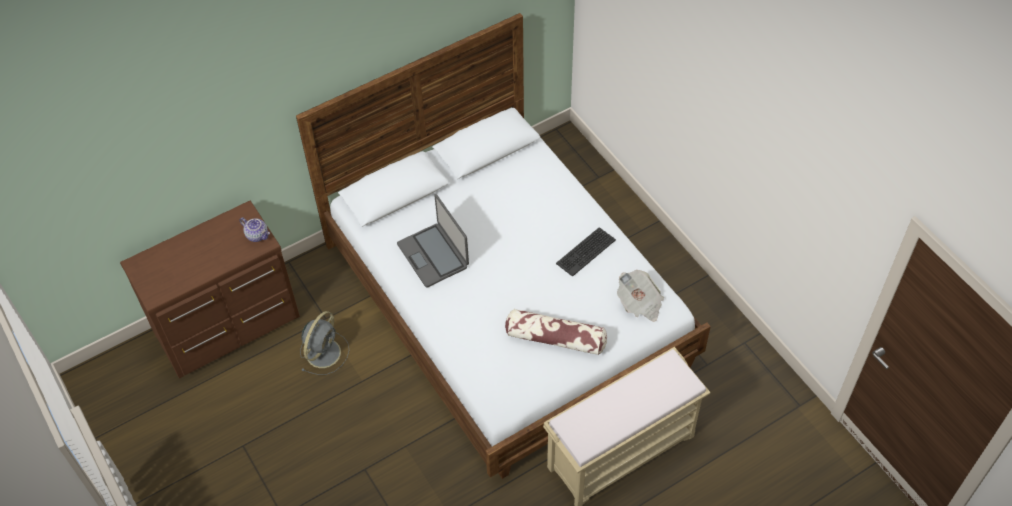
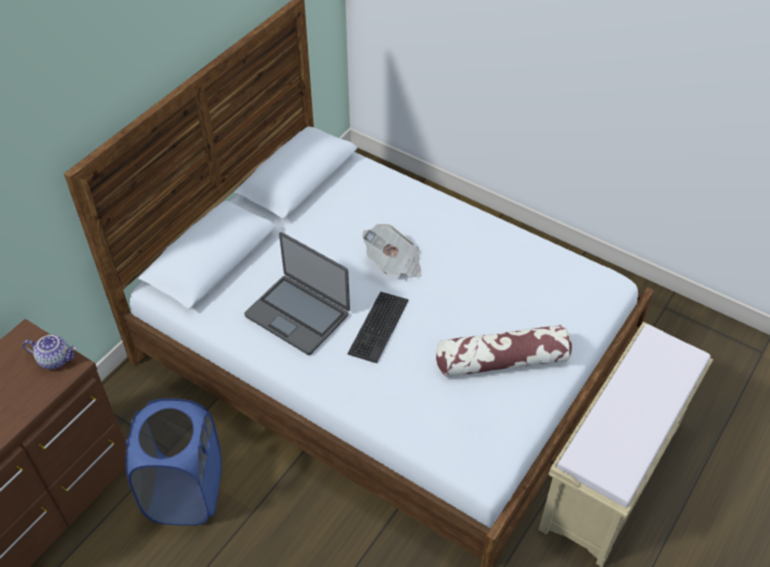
camera: 25 degrees left, 5 degrees down
(324, 352) = (185, 492): grey fan -> blue laundry basket
(585, 251) = (477, 252): keyboard -> keyboard (377, 326)
(640, 303) = (573, 288): newspaper -> newspaper (394, 263)

